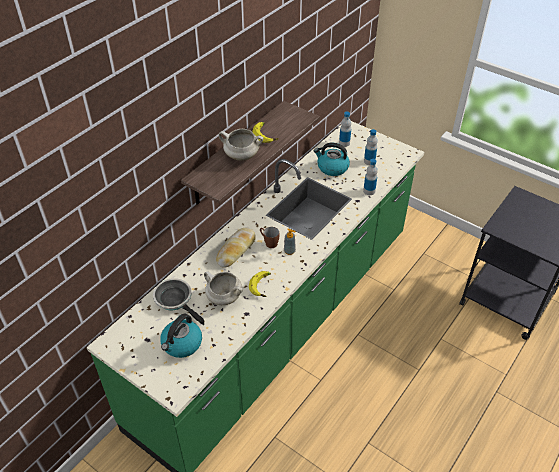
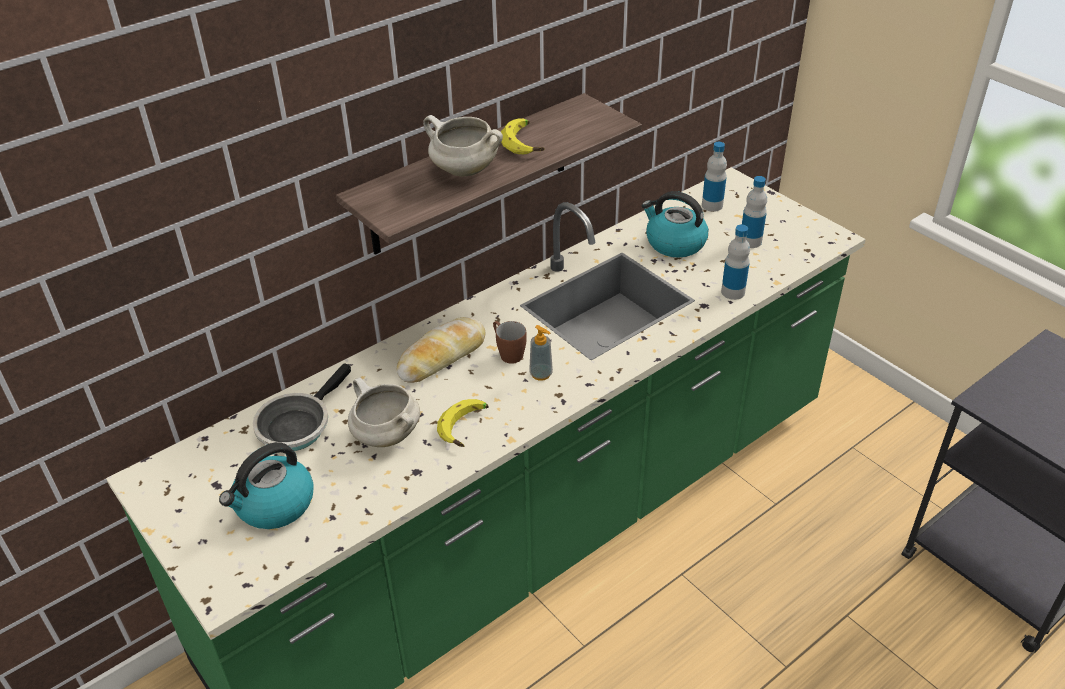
camera: 15 degrees right, 5 degrees down
(176, 300) = (297, 425): frying pan -> frying pan turned 120 degrees counterclockwise

